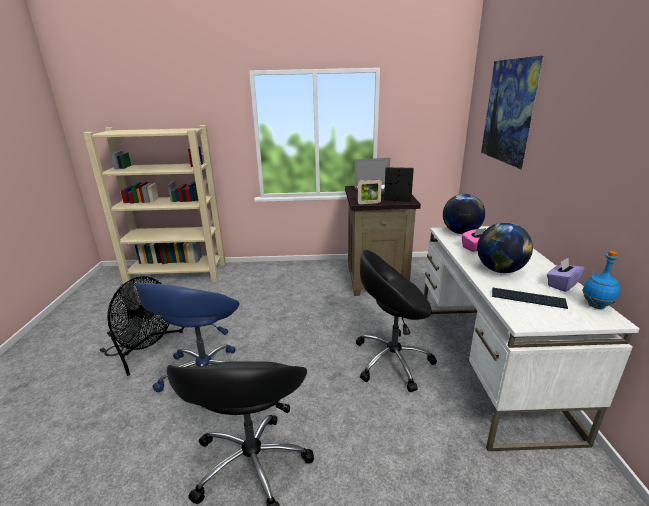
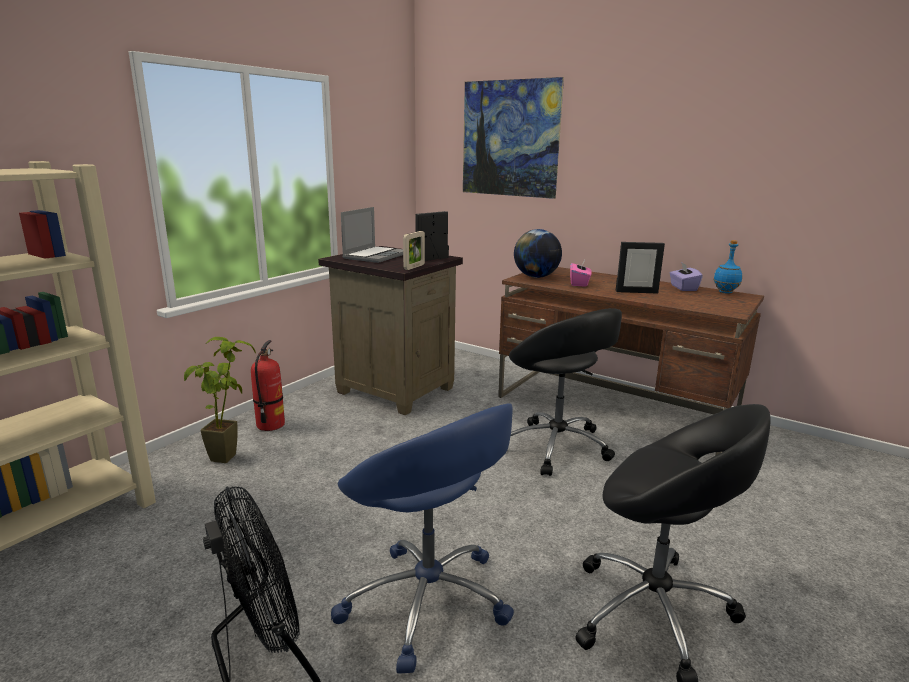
camera: 55 degrees left, 5 degrees down
(264, 276) = (231, 454): none -> potted plant
(296, 271) = (270, 425): none -> fire extinguisher
(390, 360) = (557, 448): black office chair -> black office chair turned 60 degrees counterclockwise
(488, 366) = (615, 409): white desk -> brown desk
(500, 270) = (636, 292): globe -> picture frame
(528, 299) = (697, 301): keyboard -> none

